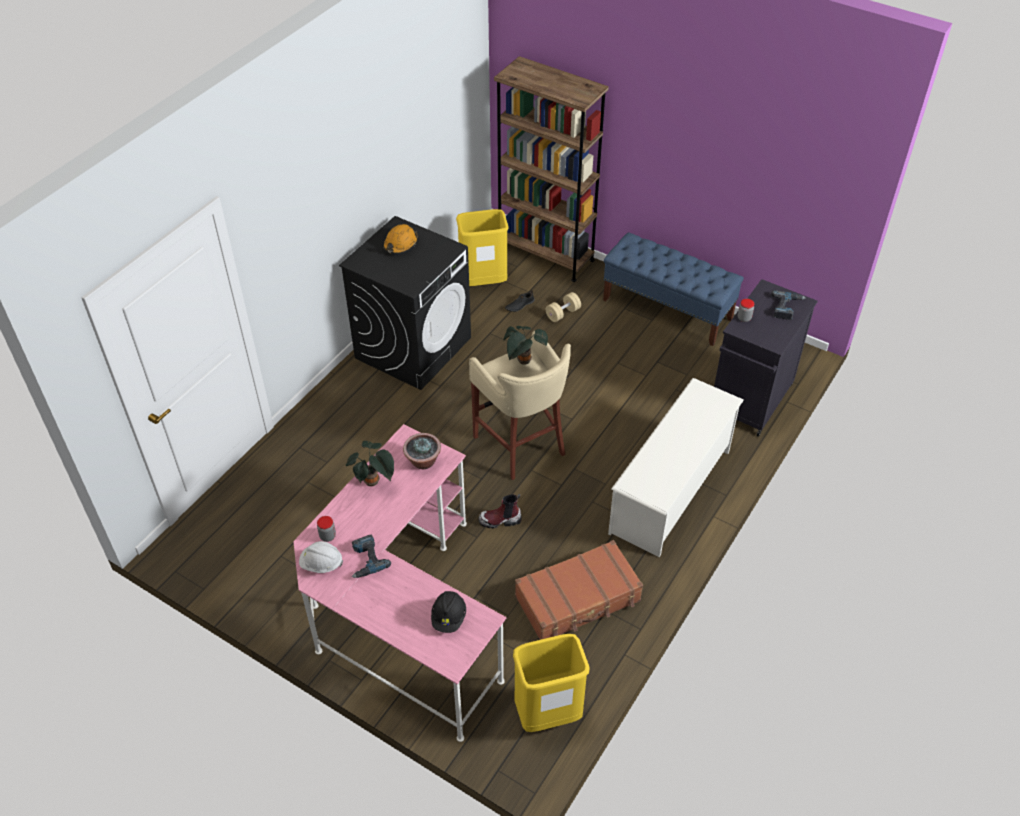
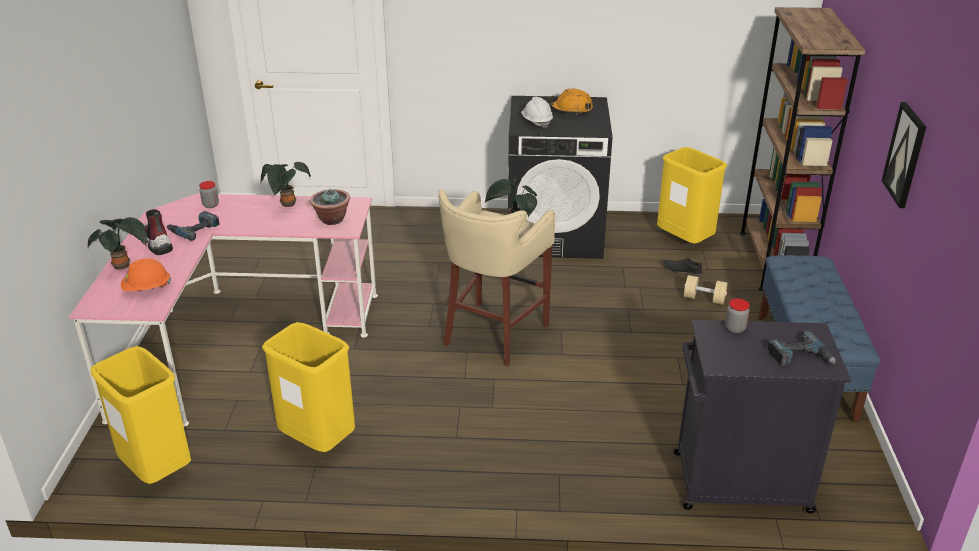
camera: 60 degrees right, 15 degrees down
(321, 564) = (177, 212): white hard hat -> white hard hat (536, 122)
(397, 626) = (124, 266): none -> potted plant
(449, 617) = (147, 288): black hard hat -> orange hard hat
(500, 520) = (385, 355): boot -> boot (156, 243)
(578, 599) = (318, 441): brown suitcase -> yellow trash can
(671, 491) = (525, 461): white shoe rack -> none
(710, 150) = (905, 155): none -> picture

